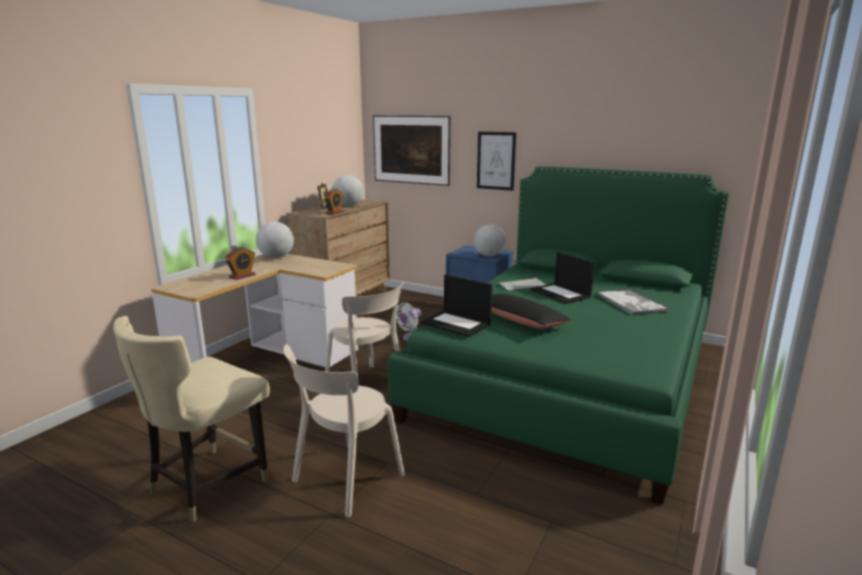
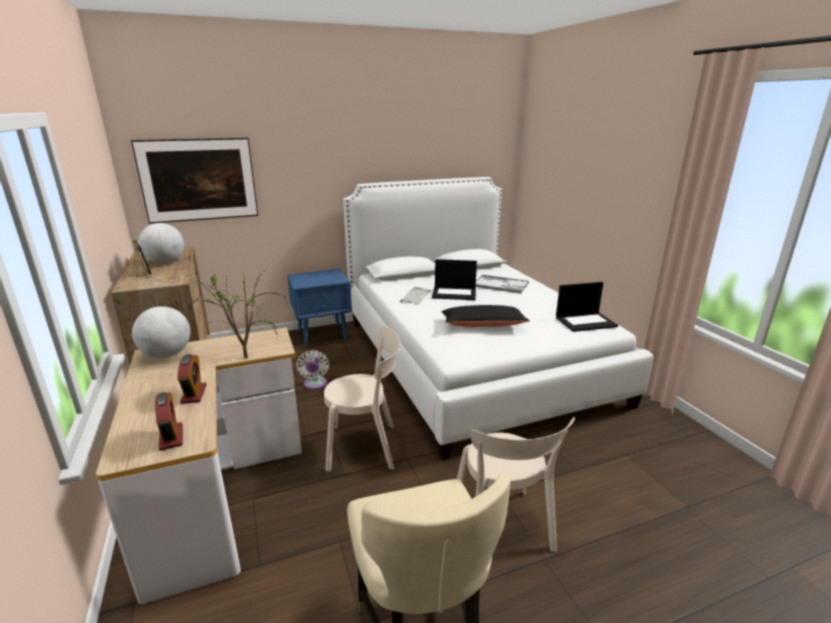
camera: 50 degrees left, 5 degrees up
(298, 271) = (246, 359): none -> potted plant
(334, 212) = (178, 275): alarm clock -> alarm clock (171, 437)
(457, 323) = (460, 346): laptop -> laptop (586, 321)
(489, 255) = (332, 278): globe -> none
(496, 161) = (309, 183): picture -> none
(567, 377) = (471, 358): green bed -> white bed

